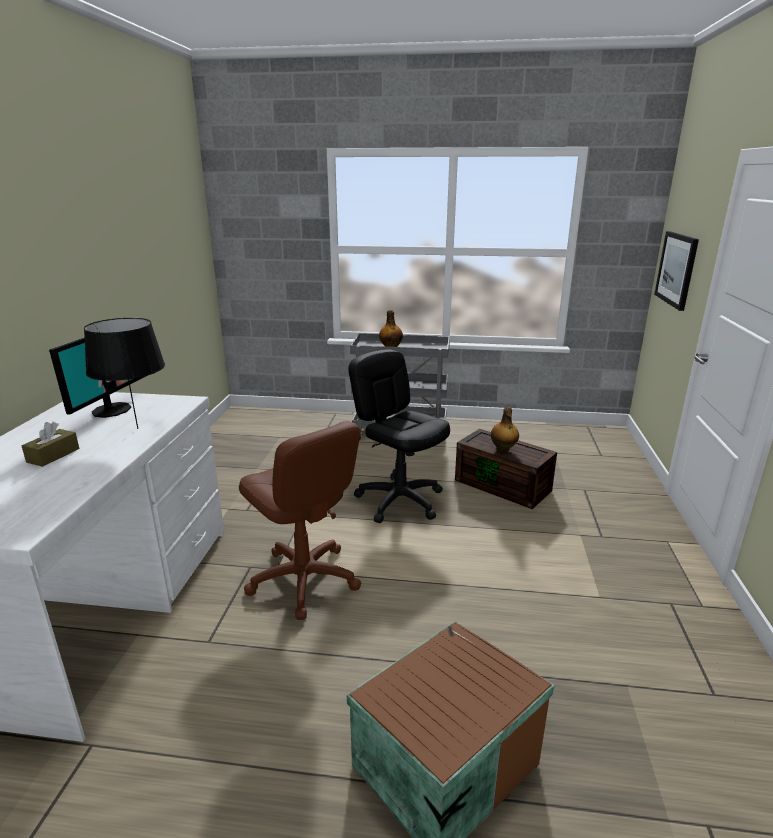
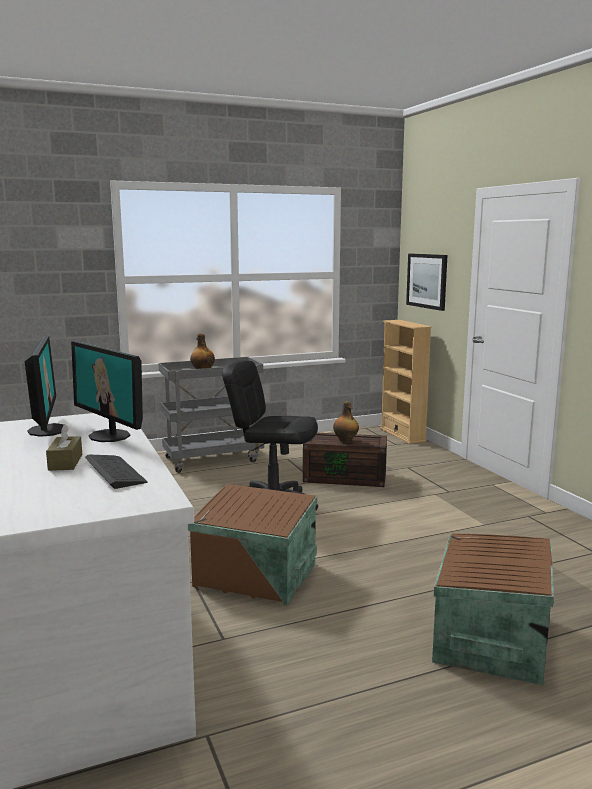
camera: 30 degrees left, 10 degrees down
(60, 479) = (115, 472): none -> keyboard
(138, 429) = (110, 435): black table lamp -> monitor
(303, 580) = (256, 576): brown office chair -> brown storage box
(621, 444) = (402, 435): none -> beige bookcase

